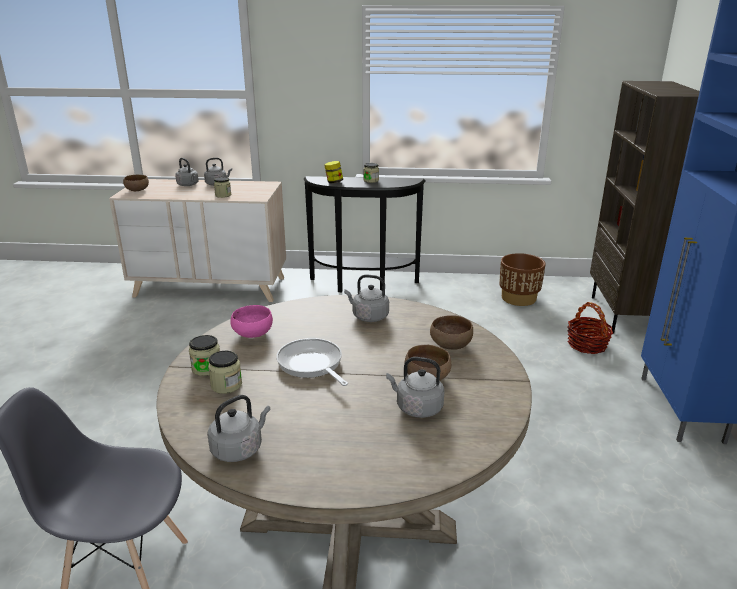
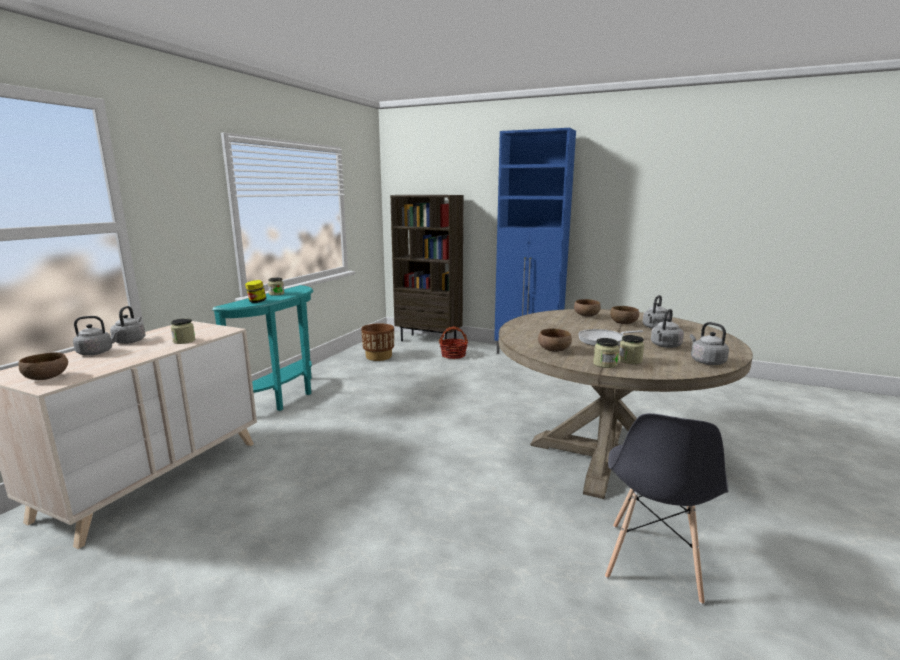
camera: 70 degrees left, 10 degrees down
(252, 334) = (554, 350): pink bowl -> brown bowl
(363, 285) = (284, 398): black console table -> turquoise console table
(368, 316) = (540, 325): grey kettle -> grey kettle (665, 346)

